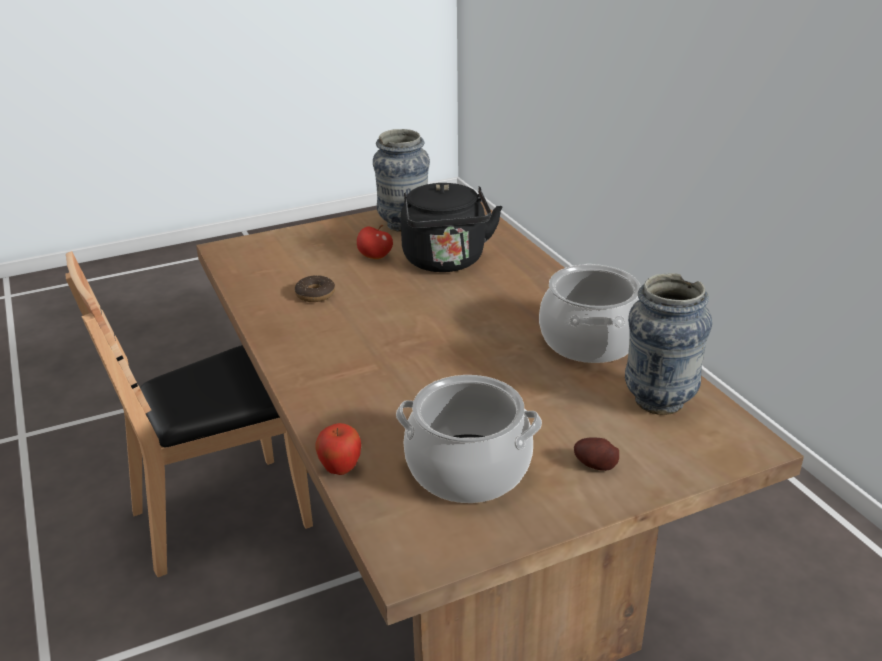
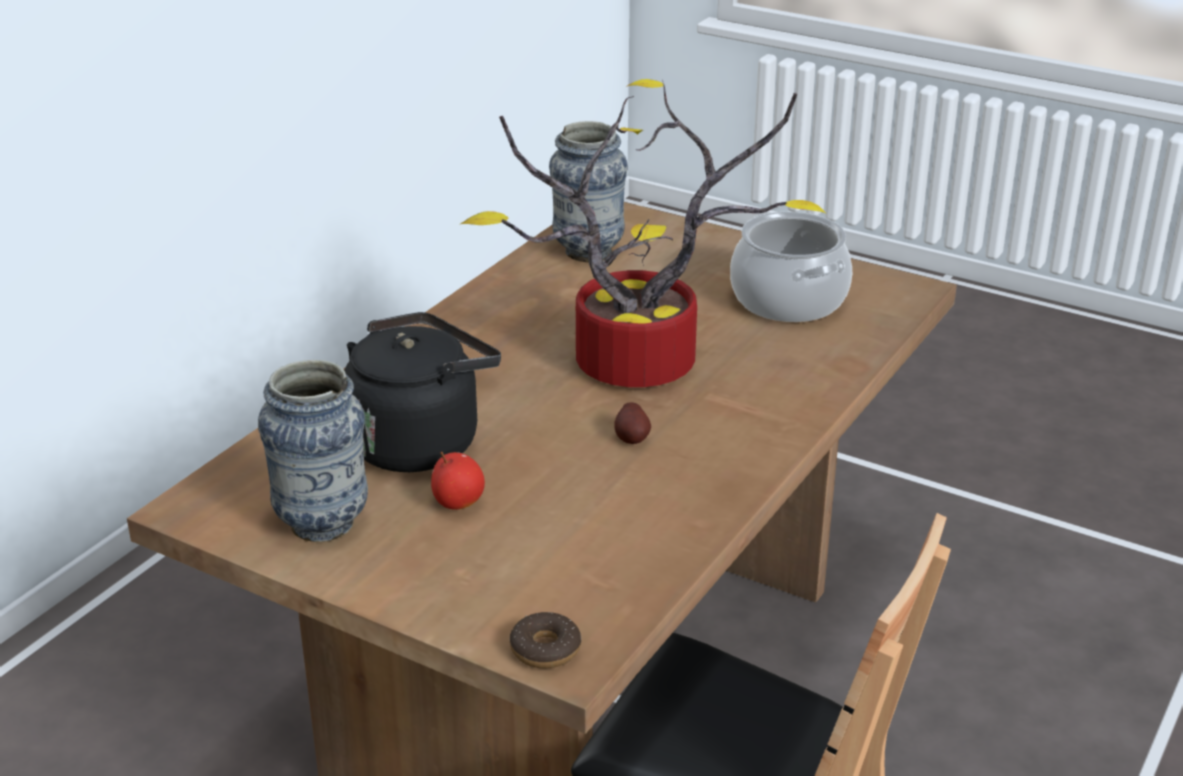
camera: 125 degrees left, 0 degrees up
(315, 294) = (612, 502): donut -> donut (545, 649)
(340, 469) = (871, 350): apple -> none
(445, 350) = (629, 369): none -> potted plant
(589, 340) = (519, 303): cooking pot -> none
(595, 464) = (711, 256): potato -> potato (632, 438)

